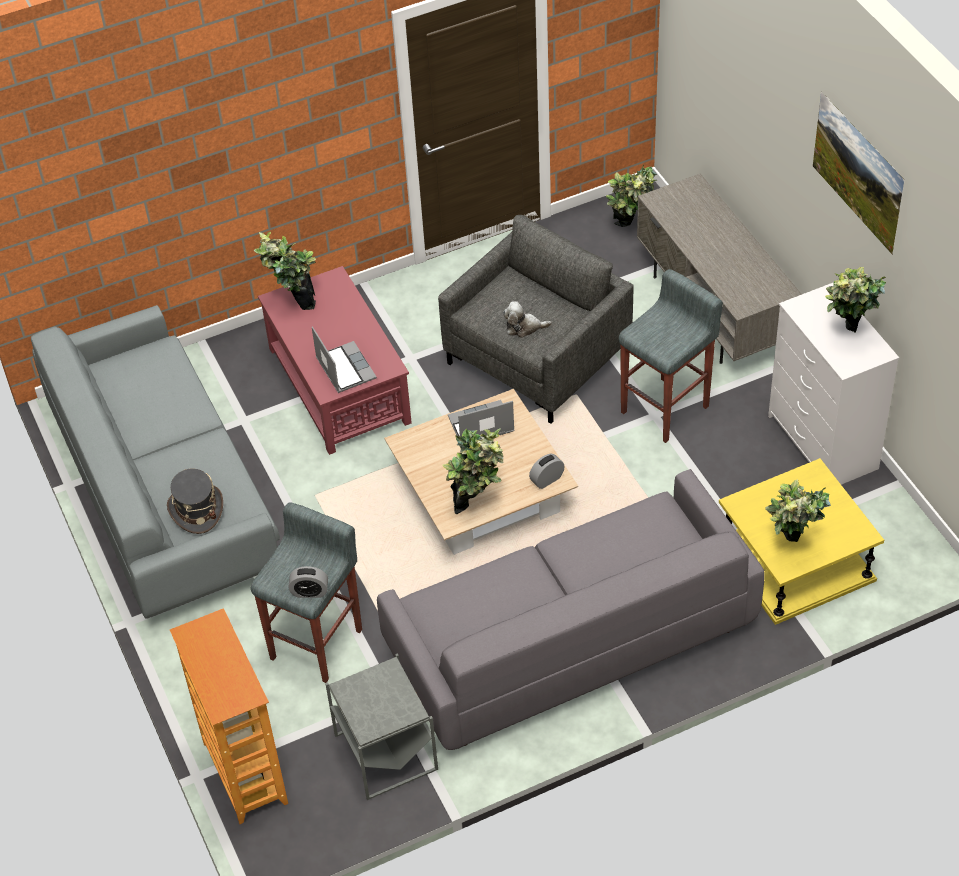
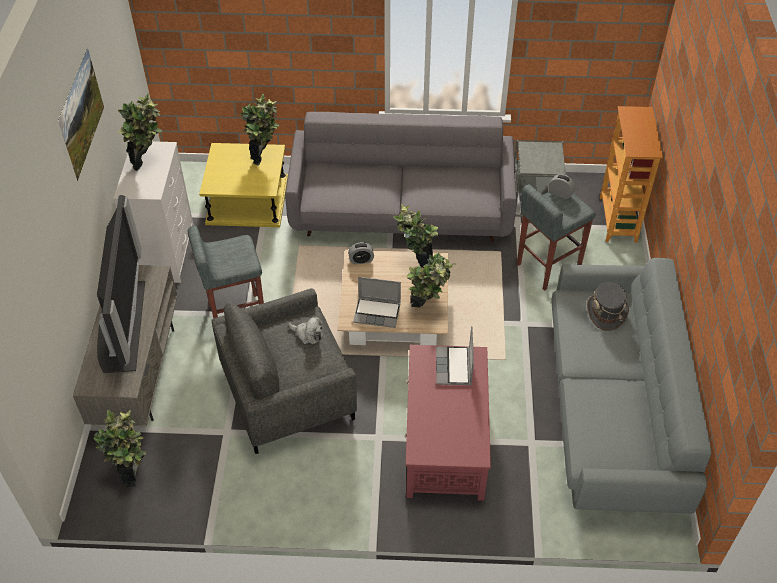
camera: 155 degrees left, 0 degrees up
(293, 306) = (466, 441): potted plant -> potted plant (428, 309)
(721, 244) = (122, 325): none -> television

